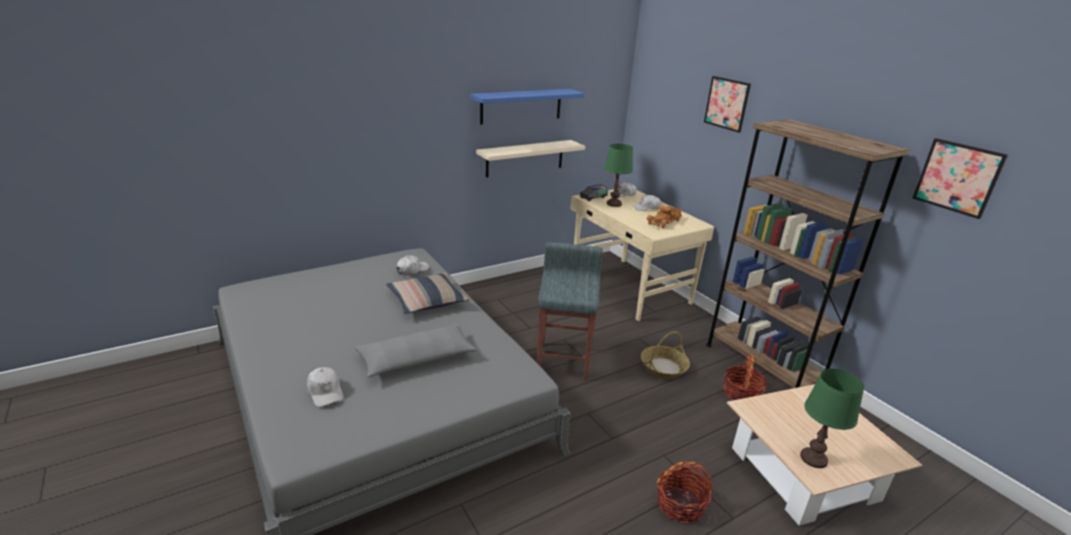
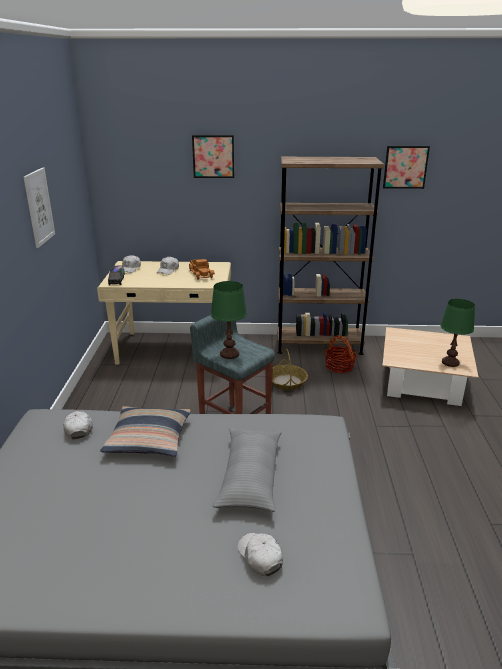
camera: 55 degrees left, 0 degrees up
(325, 392) = (260, 557): white cap -> white cap turned 120 degrees counterclockwise
(521, 106) = (39, 207): blue shelf -> picture
(525, 158) = (52, 264): beige shelf -> none
(614, 204) = (142, 278): green table lamp -> green table lamp (229, 354)
(680, 504) = (423, 440): basket -> none

